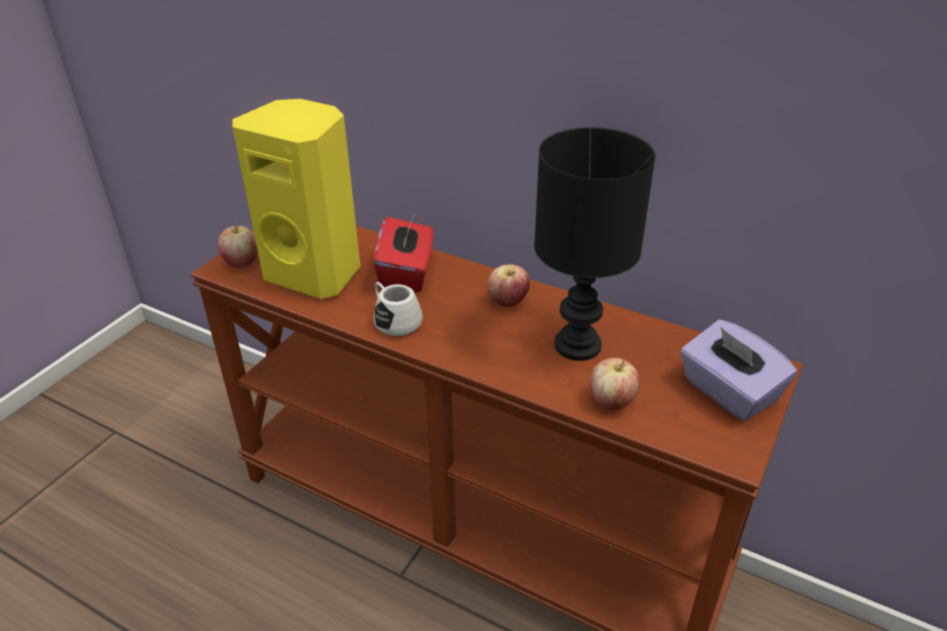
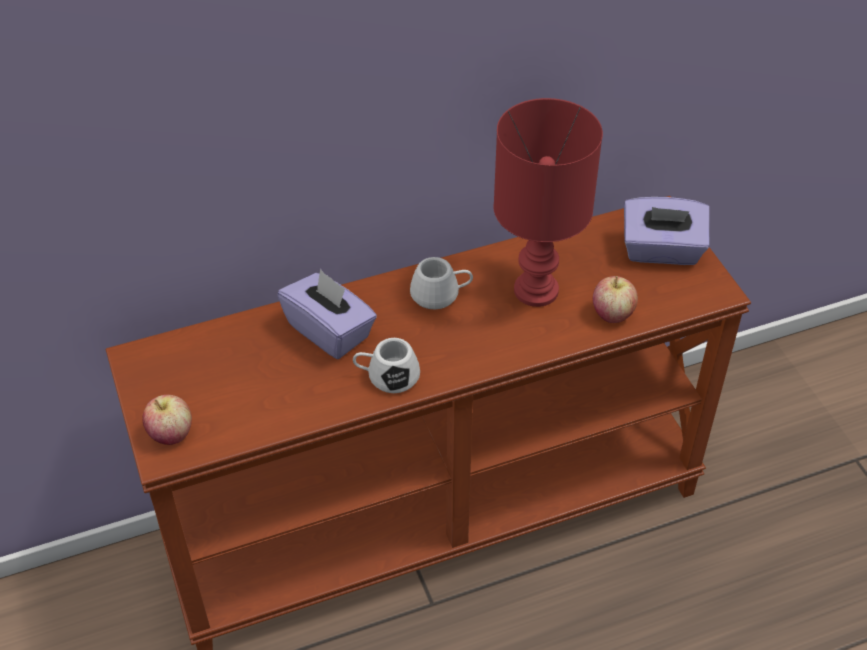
camera: 50 degrees left, 10 degrees up
(315, 273) = (255, 390): yellow speaker -> none
(406, 274) = (330, 331): red tissue box -> purple tissue box
(508, 302) = (441, 294): apple -> white mug
(578, 344) = (535, 289): black table lamp -> red table lamp

